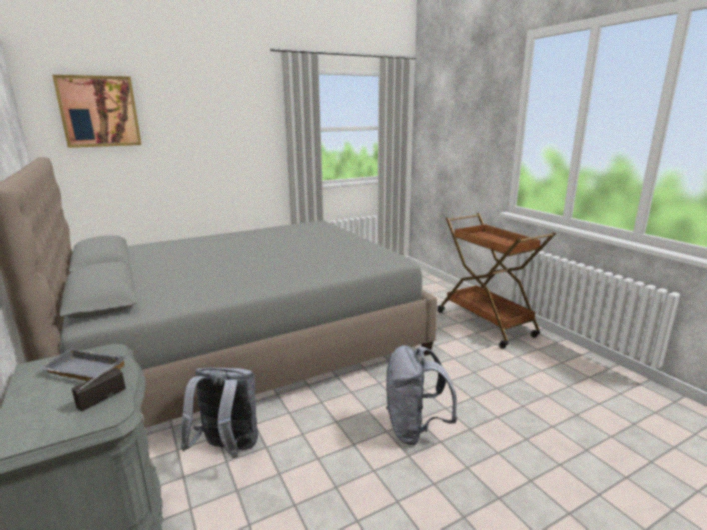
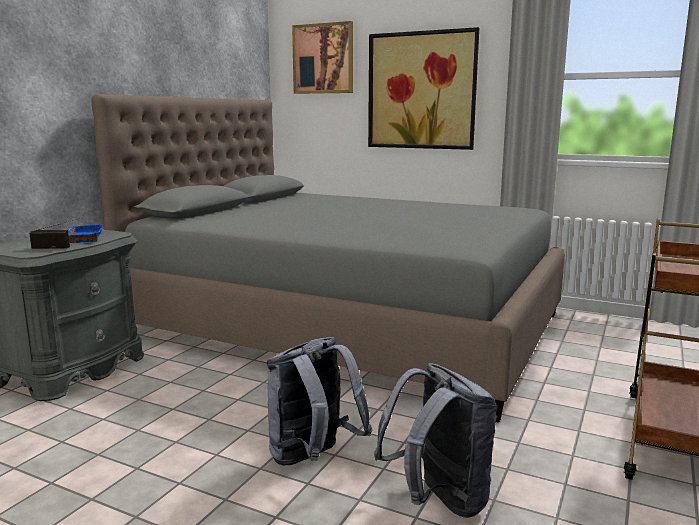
camera: 55 degrees right, 5 degrees down
(83, 372) = (83, 237): grey tray -> blue tray
(210, 141) = (421, 91): none -> picture
(227, 449) = (185, 376): grey backpack -> grey backpack (438, 500)

